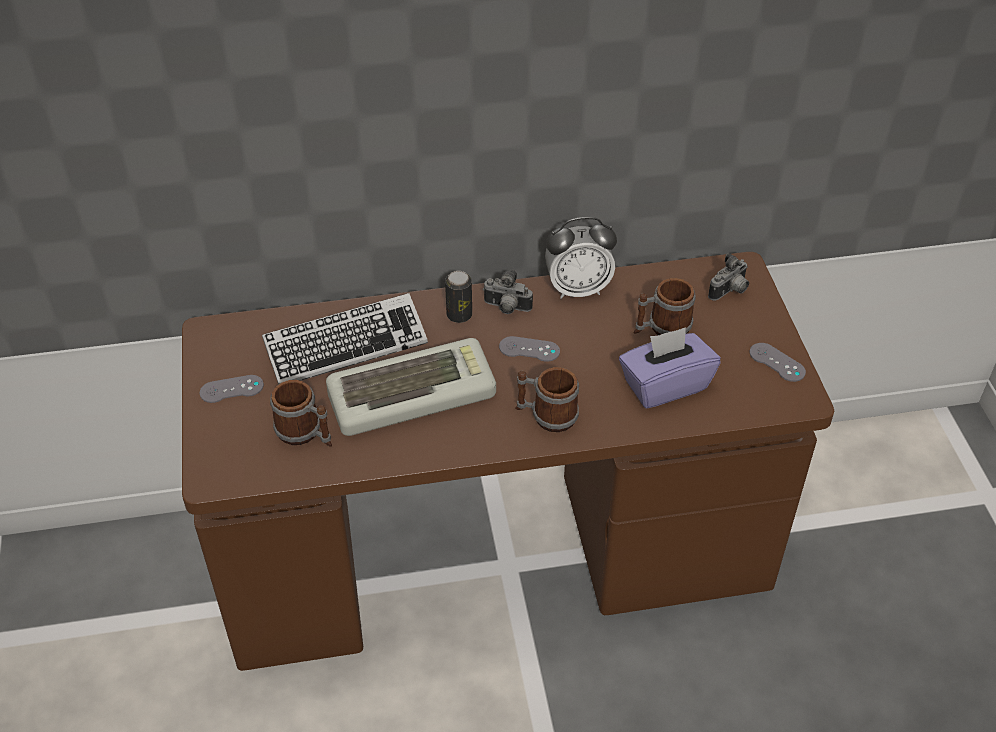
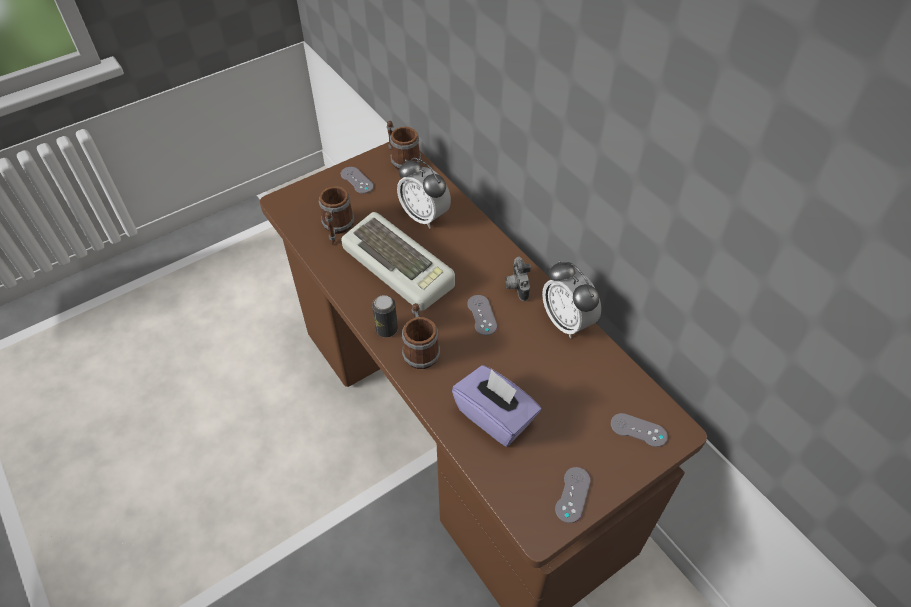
camera: 65 degrees right, 5 degrees up
(346, 346) = (424, 216): keyboard -> alarm clock
(459, 315) = (491, 262): can -> can (386, 329)
(662, 328) = (559, 393): mug -> mug (402, 159)
(730, 292) = (638, 430): camera -> grey game controller

